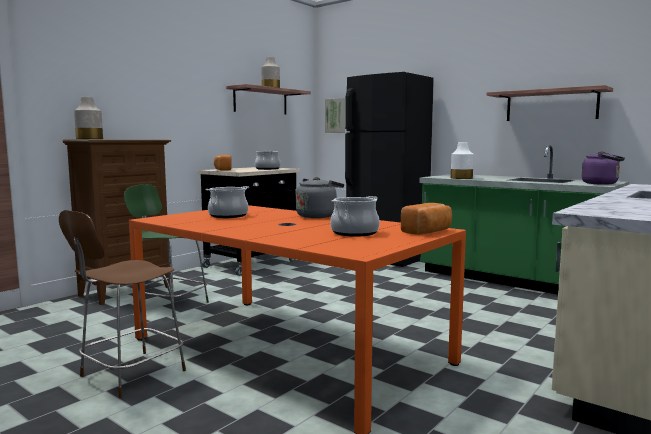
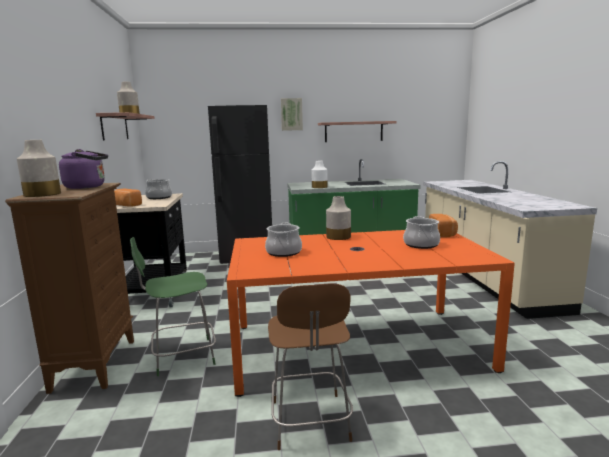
camera: 45 degrees left, 5 degrees up
(317, 216) = (338, 236): grey kettle -> beige vase
(335, 115) = (165, 138): picture -> picture (291, 114)
(602, 184) = (405, 182): purple kettle -> purple kettle (88, 187)

